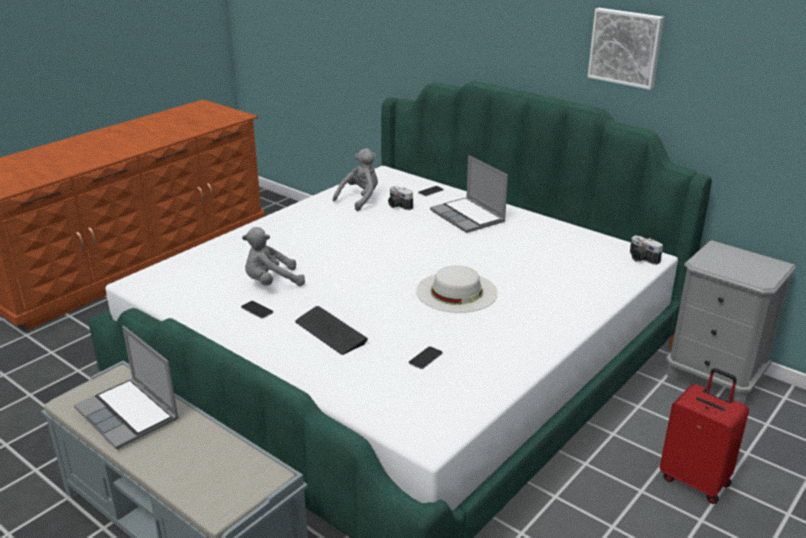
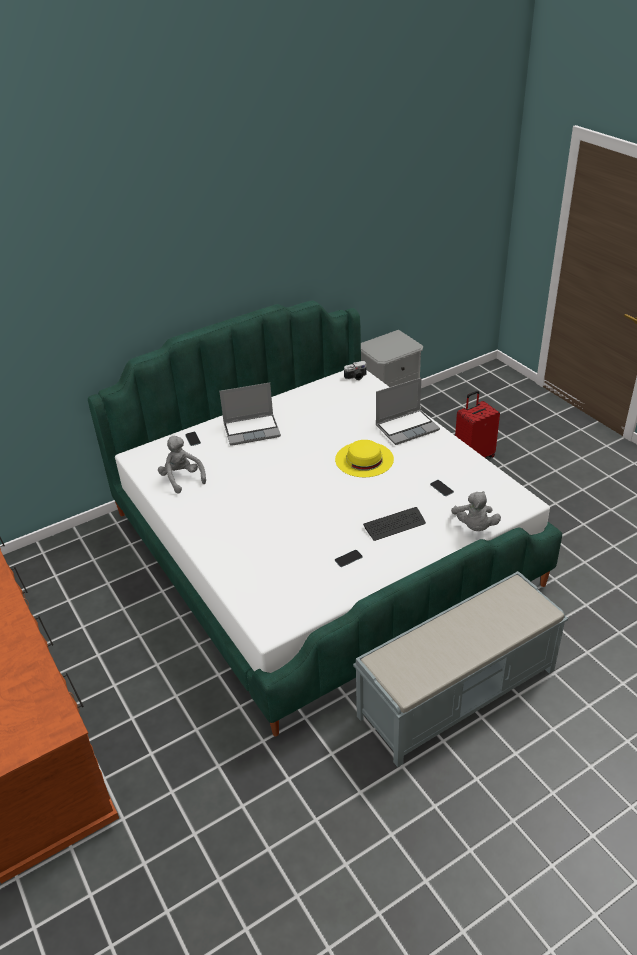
camera: 70 degrees left, 10 degrees up
(129, 414) = (434, 653): laptop -> laptop (407, 427)
(271, 283) = (309, 547): grey plush toy -> grey plush toy (474, 527)
(398, 206) = (209, 460): camera -> none
(456, 292) = (364, 459): white hat -> yellow hat
(626, 47) = (277, 256): picture -> none

